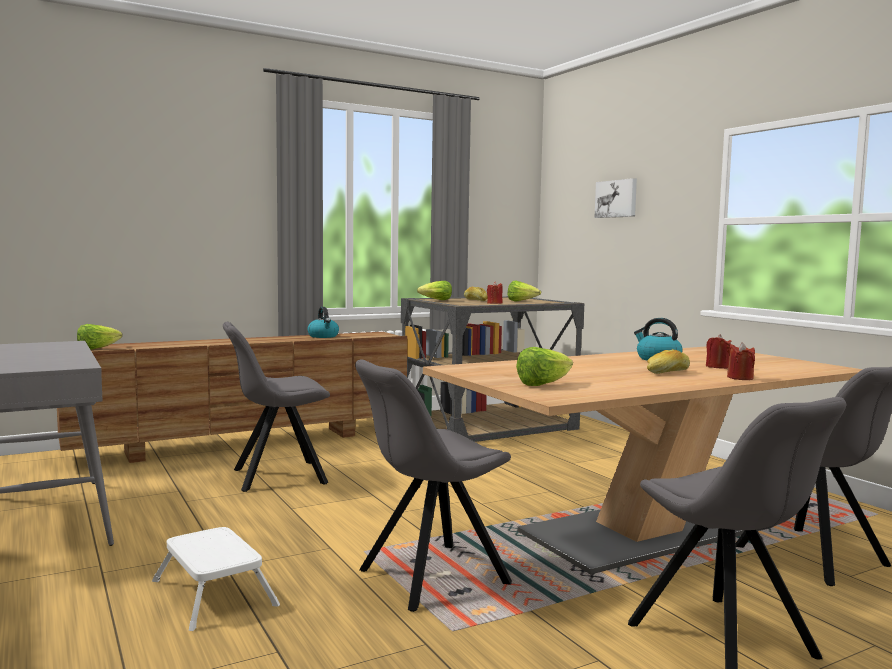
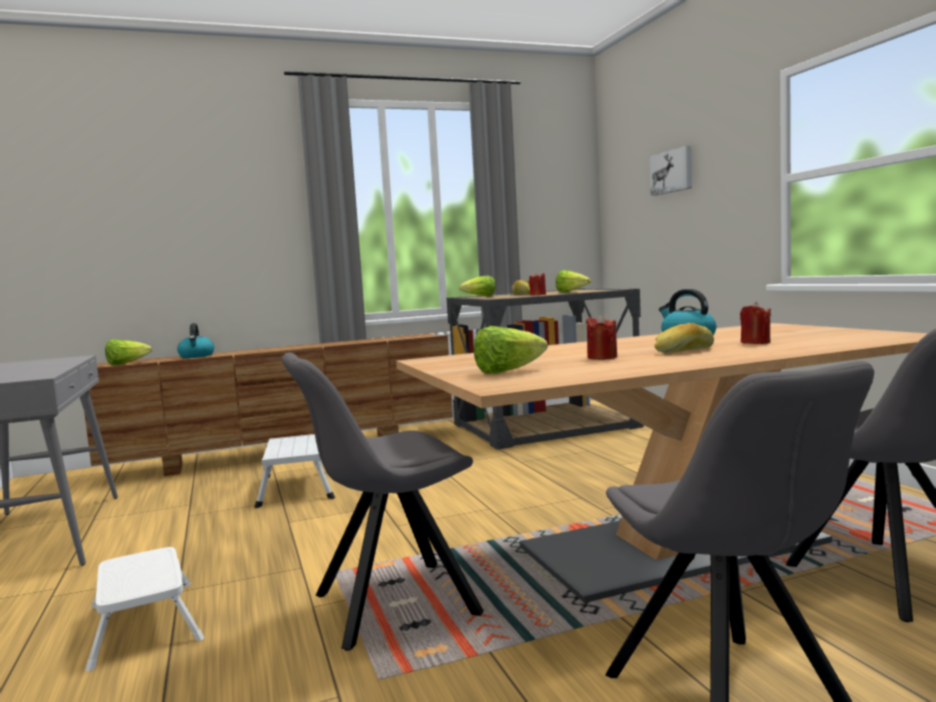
camera: 10 degrees right, 0 degrees up
(278, 476) = (297, 487): grey chair -> white step ladder
(323, 336) = (362, 341): kettle -> kettle (196, 356)
(740, 378) = (773, 352): red candle -> red candle (602, 357)

